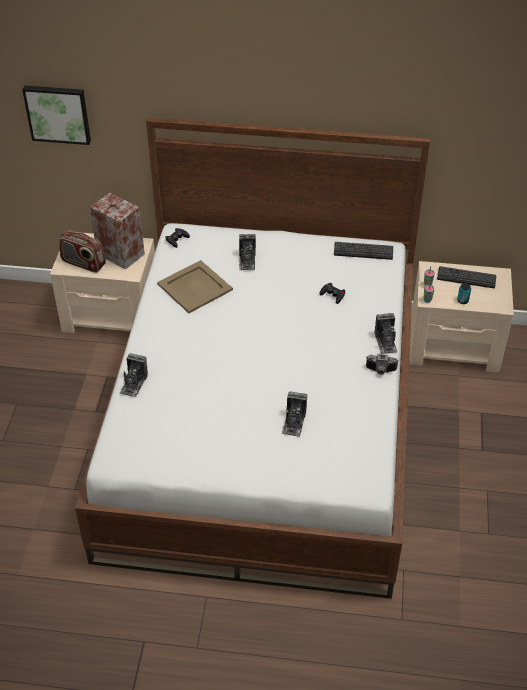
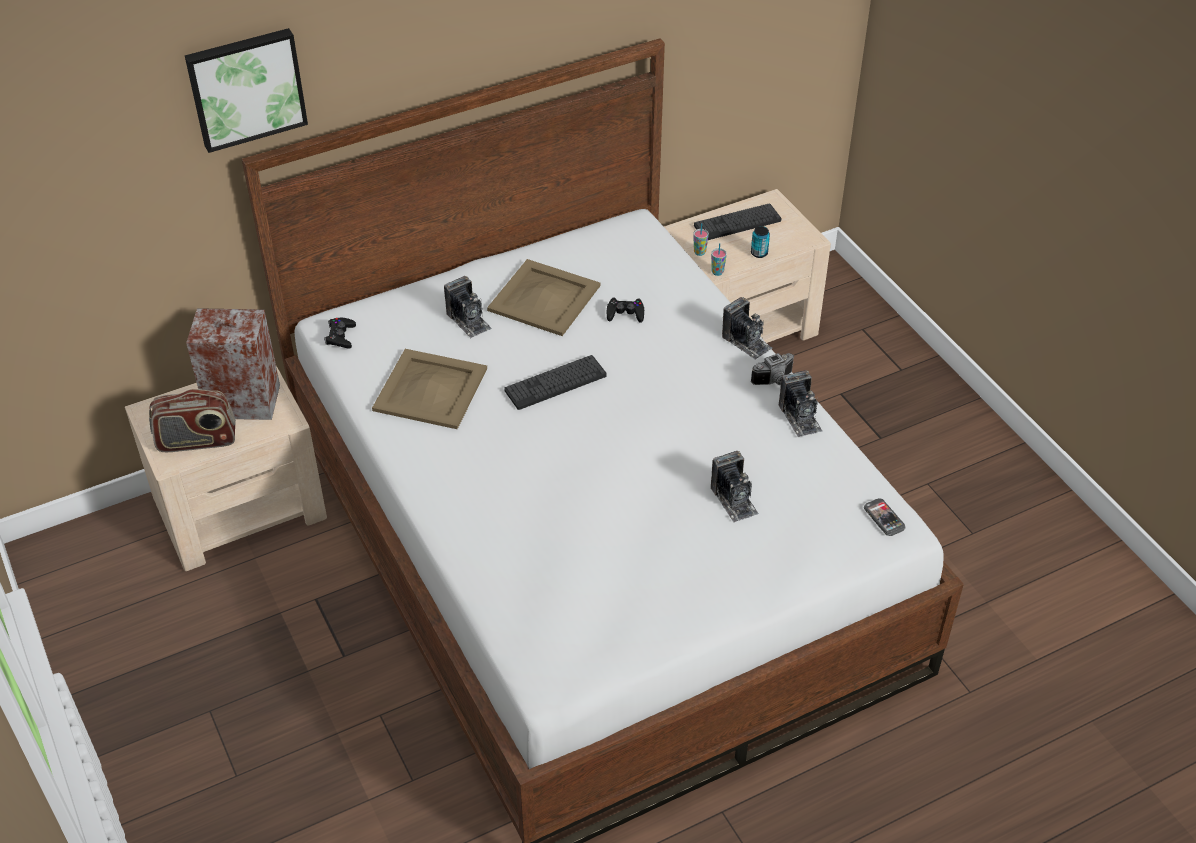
camera: 35 degrees left, 0 degrees up
(58, 113) = (81, 208): picture -> picture (246, 87)
(134, 383) = (474, 562): camera -> camera (800, 417)
(298, 267) = (545, 298): none -> beige tray
(363, 251) = (609, 240): keyboard -> keyboard (555, 383)
(367, 476) = (884, 518): none -> phone

